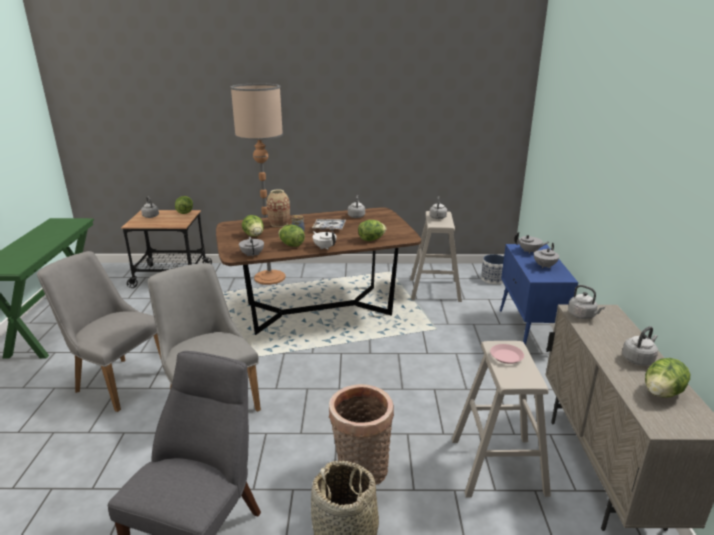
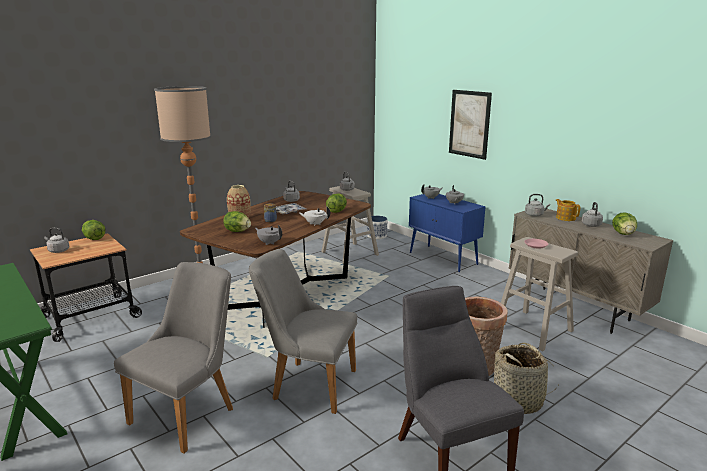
camera: 40 degrees left, 5 degrees down
(116, 380) = (190, 411): grey chair -> grey chair turned 135 degrees clockwise
(291, 245) = (285, 229): lettuce -> none
(587, 164) = (469, 124): none -> picture
(620, 335) = (565, 218): none -> teapot

